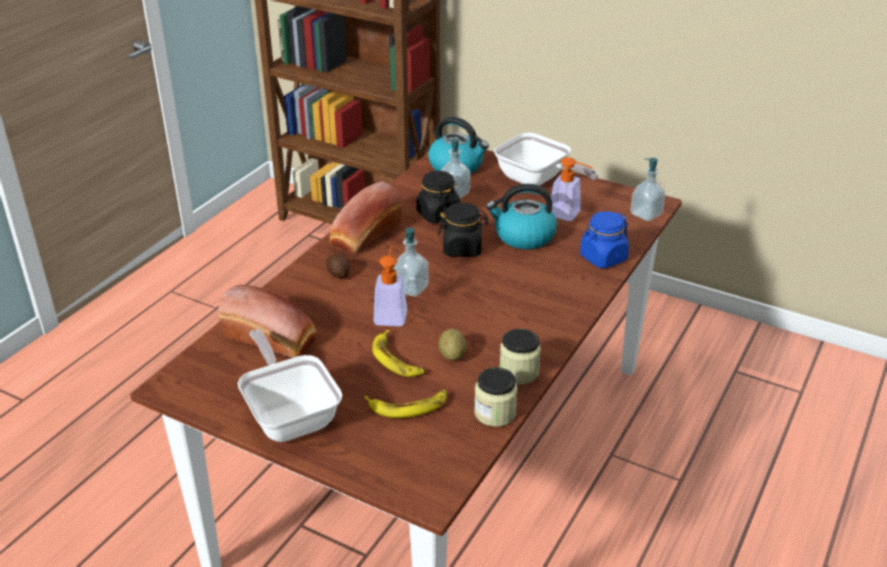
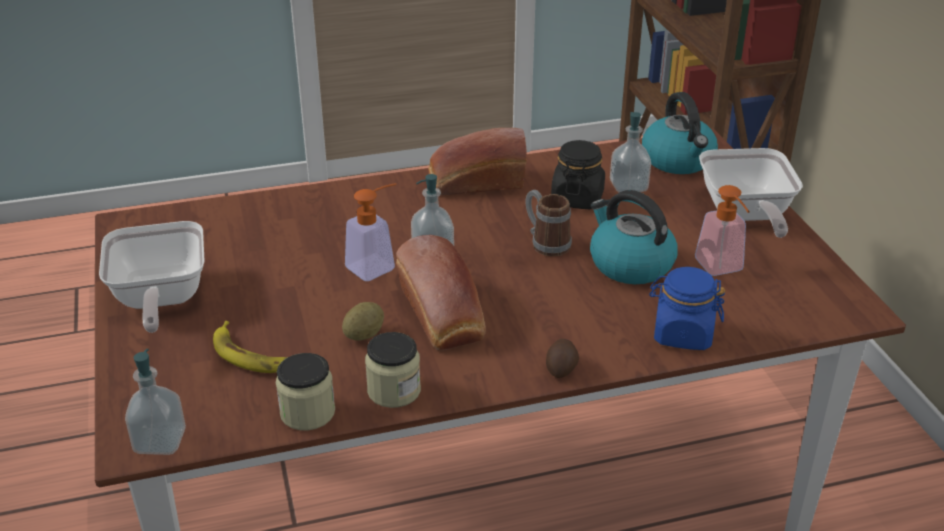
camera: 45 degrees right, 0 degrees up
(273, 338) = (252, 230): bread -> bread (443, 317)
(290, 415) = (159, 300): frying pan -> frying pan turned 150 degrees clockwise
(338, 273) = (395, 204): potato -> potato (562, 368)
(396, 359) = (312, 308): banana -> none
(462, 248) = (545, 242): black jar -> mug
(646, 214) = (822, 316): soap dispenser -> soap dispenser (160, 441)

